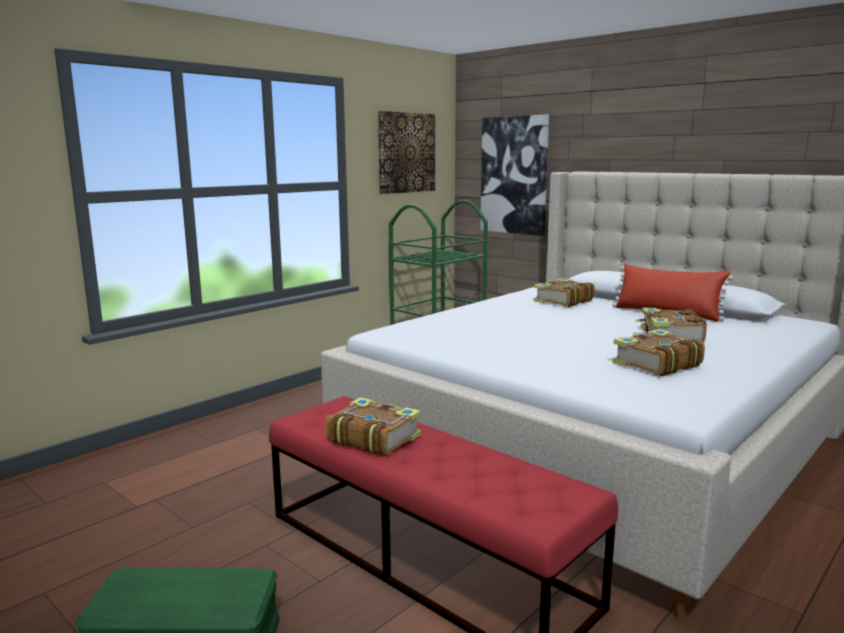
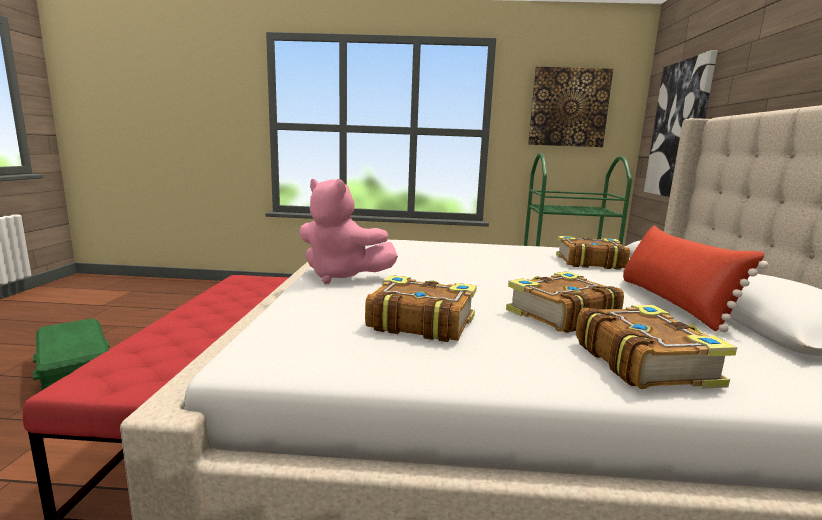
camera: 50 degrees right, 0 degrees up
(373, 438) = (220, 300): book -> book (643, 362)
(518, 360) = (341, 276): none -> pink plush toy

